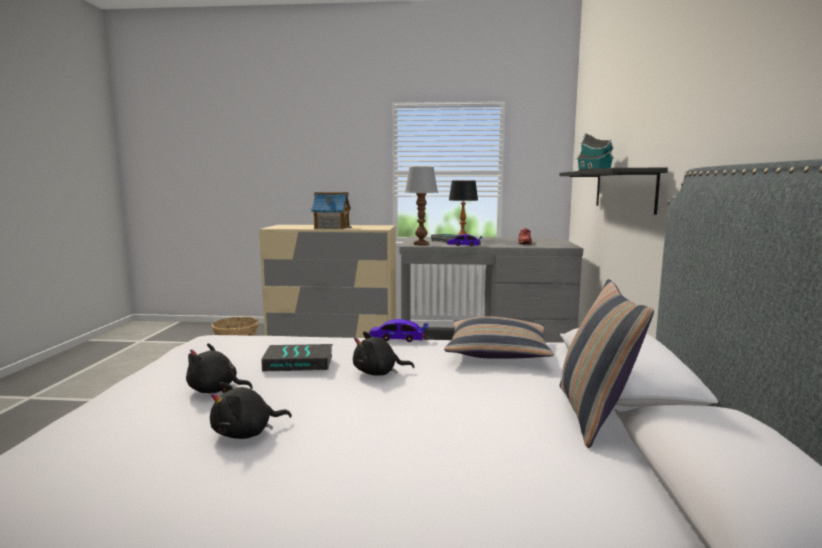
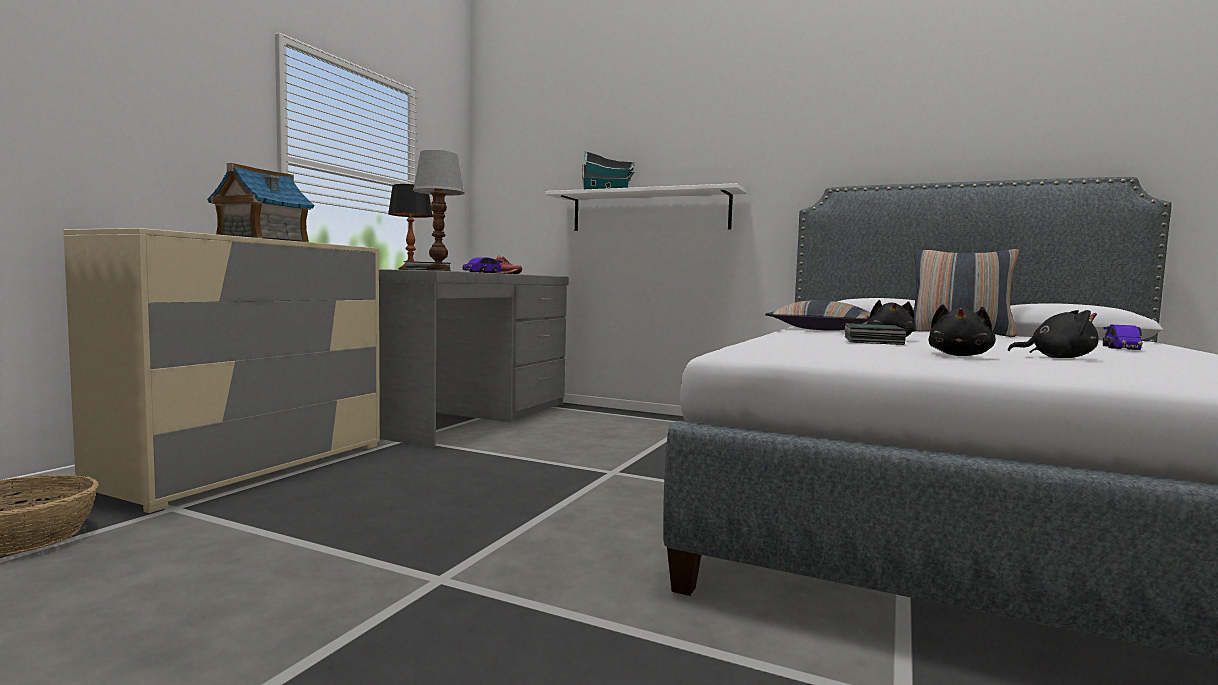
camera: 70 degrees left, 5 degrees down
(246, 433) = (1057, 357): black plush toy -> black plush toy turned 60 degrees counterclockwise
(397, 338) = (772, 333): toy car -> toy car (1121, 348)
(623, 190) = (649, 211): black shelf -> white shelf

